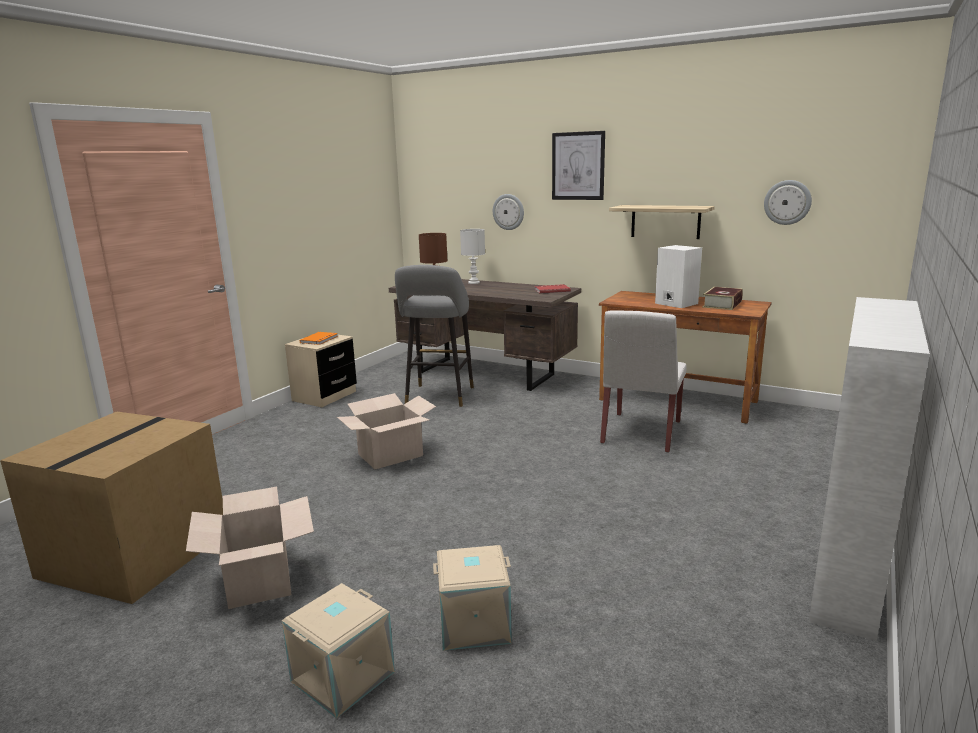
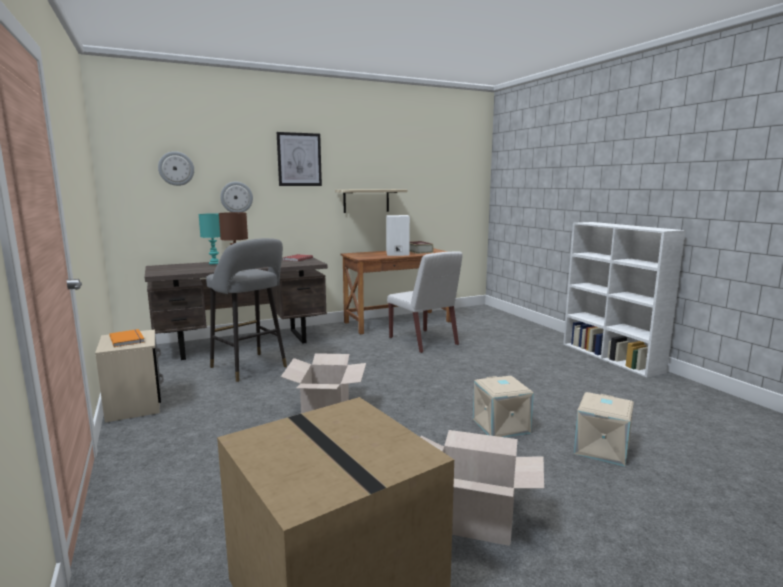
camera: 55 degrees left, 5 degrees down
(343, 678) = (639, 510): beige storage box -> beige storage box (502, 426)
(474, 283) = (215, 263): white table lamp -> turquoise table lamp
(787, 202) = (434, 186): wall clock -> wall clock (176, 168)

